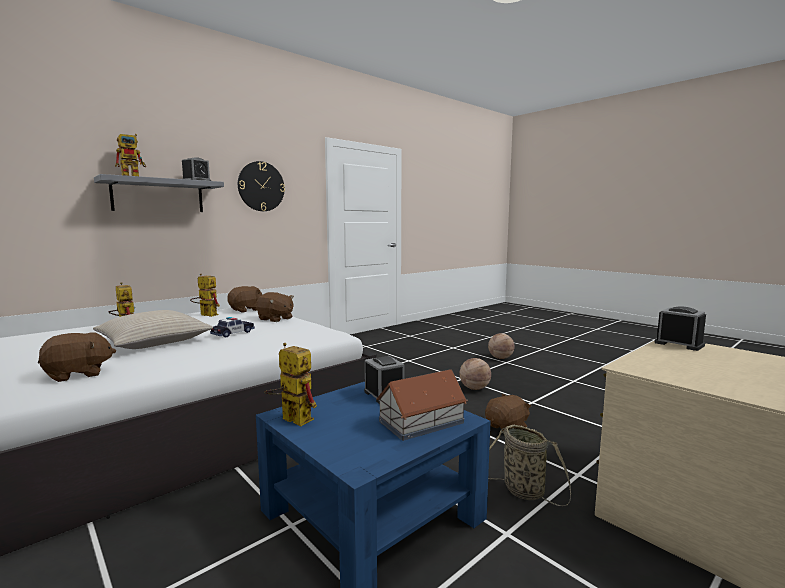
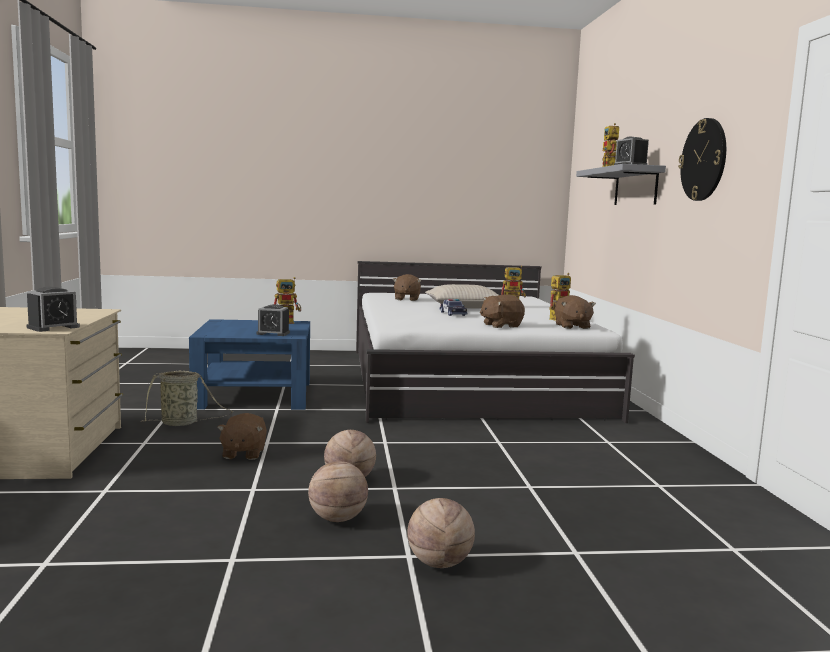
camera: 125 degrees right, 0 degrees up
(420, 421) = (225, 331): toy house -> none
(511, 378) = (337, 519): none -> basketball
(679, 344) = (53, 327): alarm clock -> alarm clock turned 45 degrees counterclockwise

